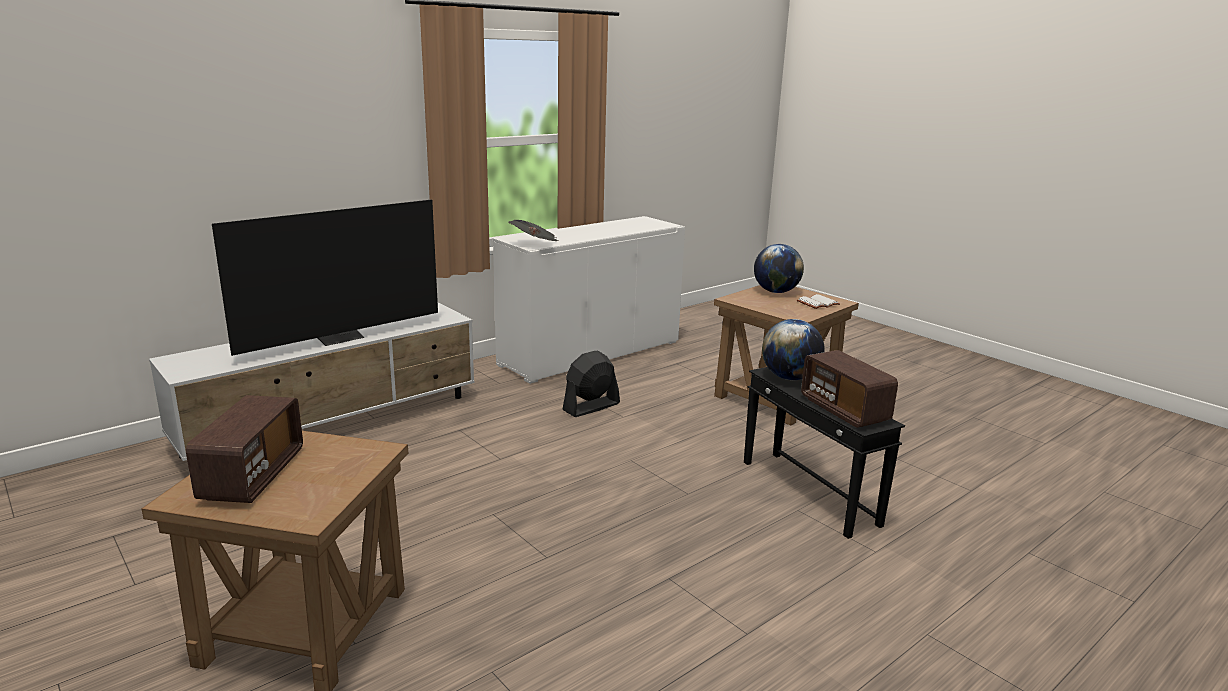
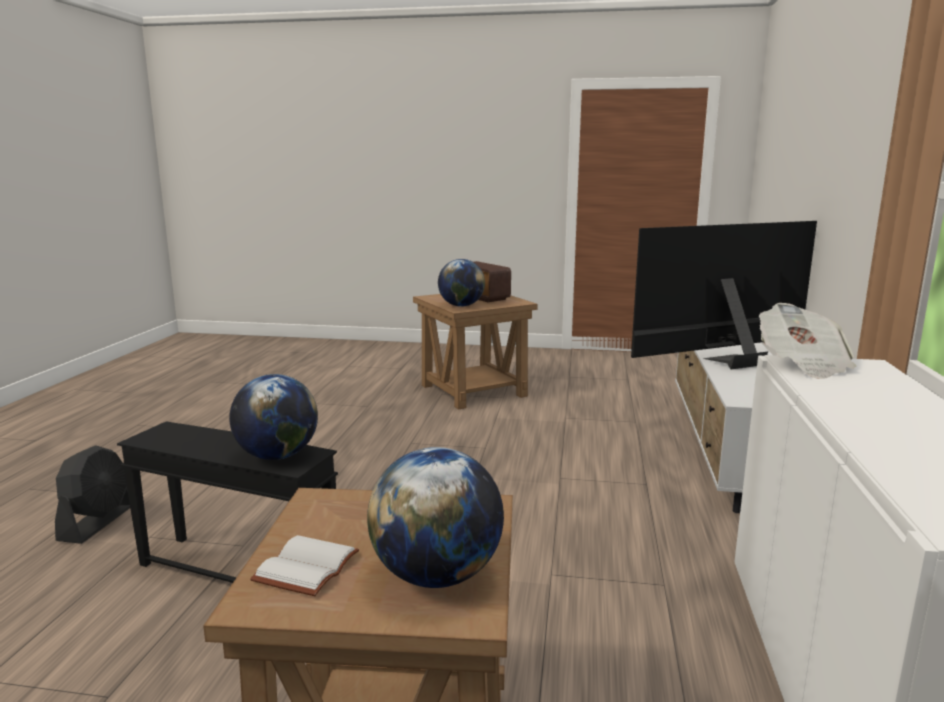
camera: 140 degrees right, 5 degrees down
(340, 338) = (727, 360): television -> television turned 60 degrees clockwise
(351, 459) = (461, 306): none -> globe
(591, 407) = (607, 569): black fan -> black fan (97, 522)
(844, 410) = (192, 438): radio -> none

